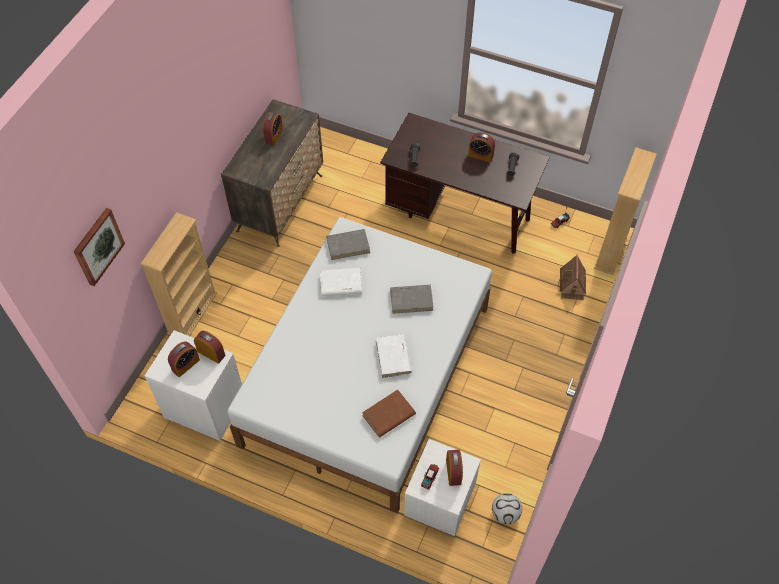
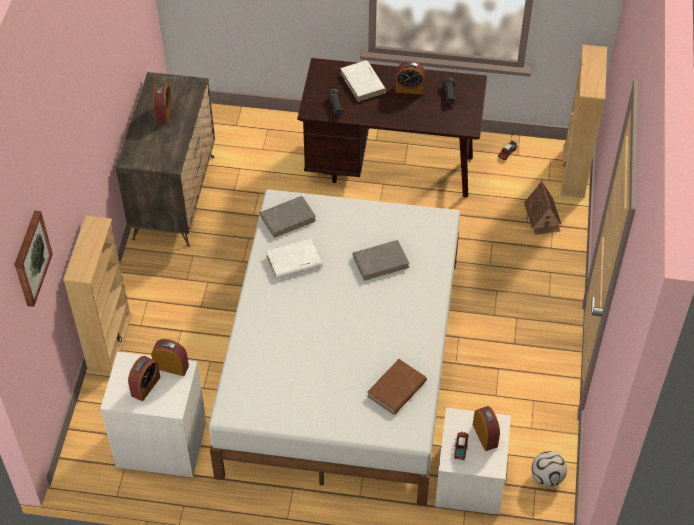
camera: 15 degrees left, 5 degrees down
(393, 357) = (381, 327): white book -> white book (363, 83)

